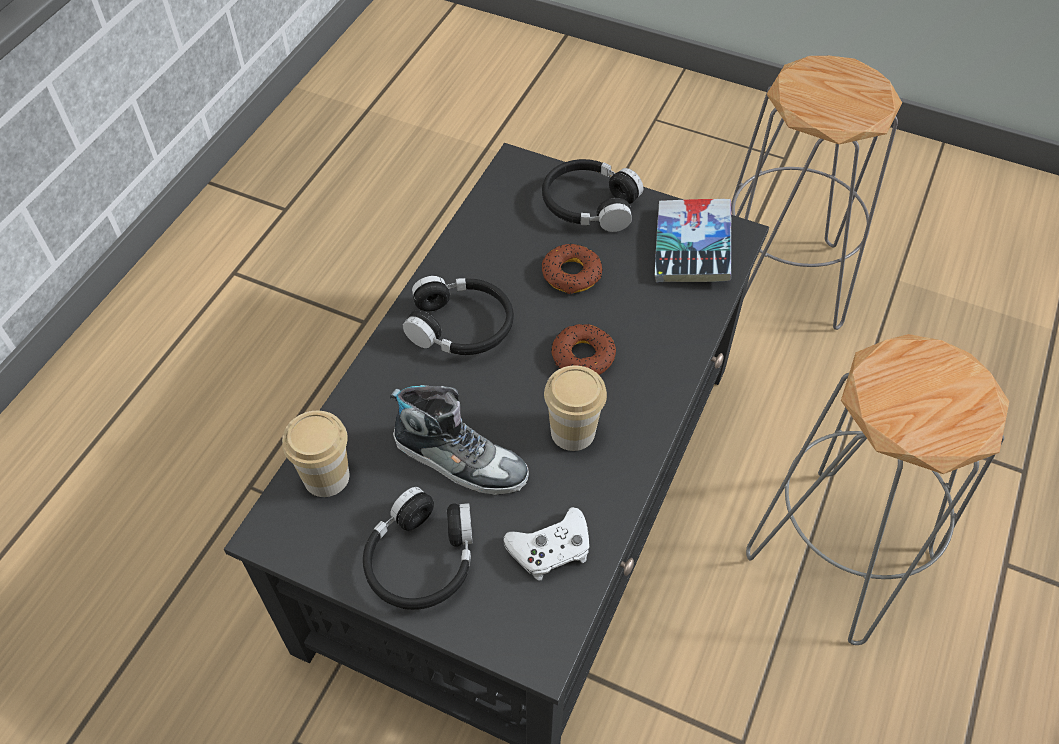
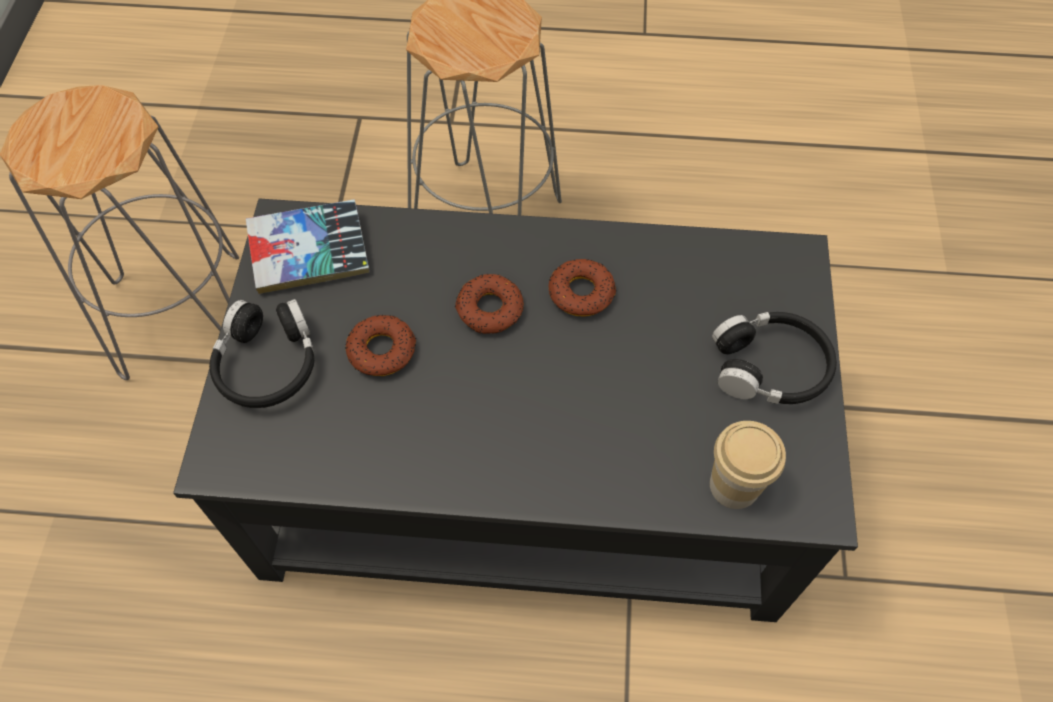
camera: 110 degrees left, 5 degrees up
(460, 326) = (494, 432): black headphones -> none
(460, 459) = (655, 374): shoe -> none
(550, 549) = (707, 275): white game controller -> none
(573, 431) = (581, 292): cup -> donut

